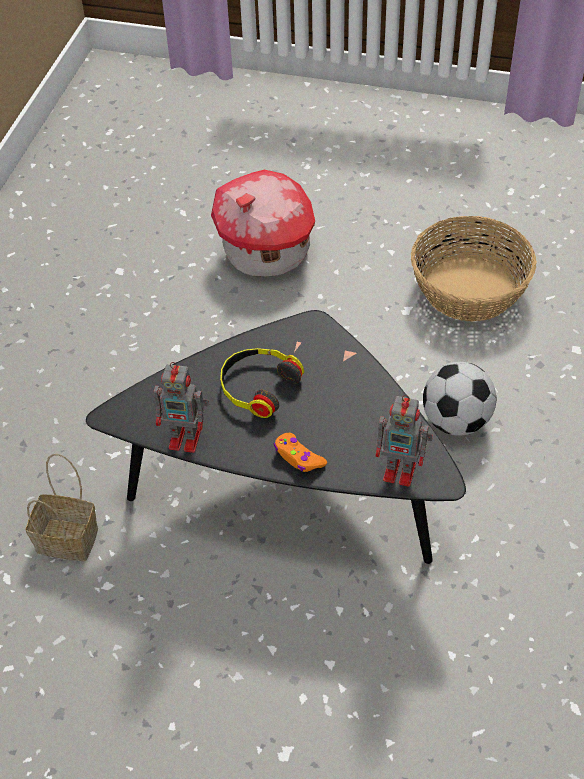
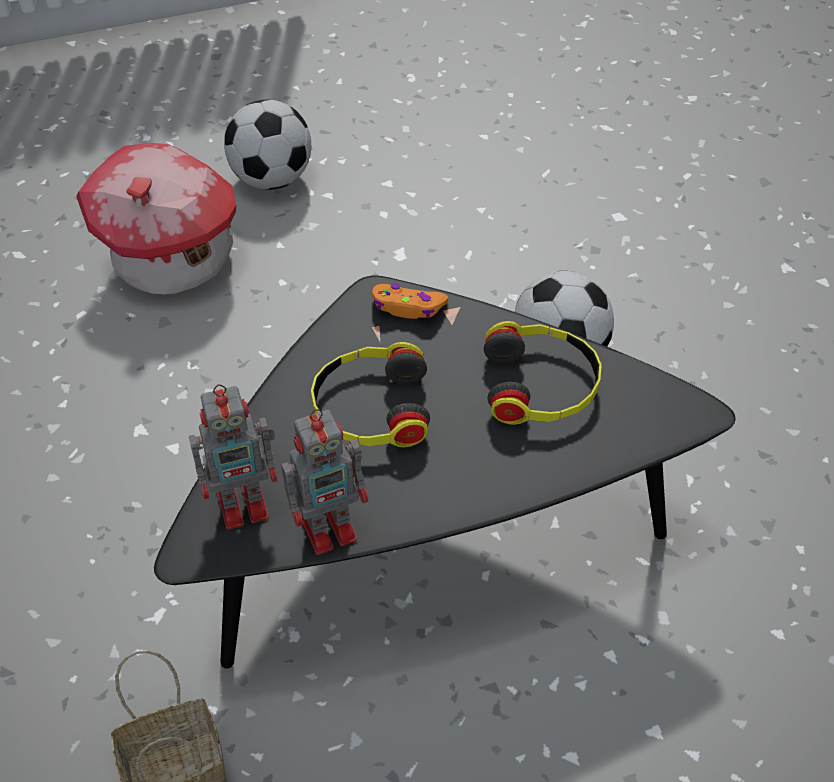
camera: 35 degrees left, 0 degrees up
(298, 457) = (501, 474): orange game controller -> orange game controller (408, 307)
(363, 420) = (541, 385): none -> headphones
(364, 226) = (272, 178): none -> football
(402, 471) = (641, 425): toy robot -> toy robot (245, 503)
(470, 289) = (453, 200): basket -> none

